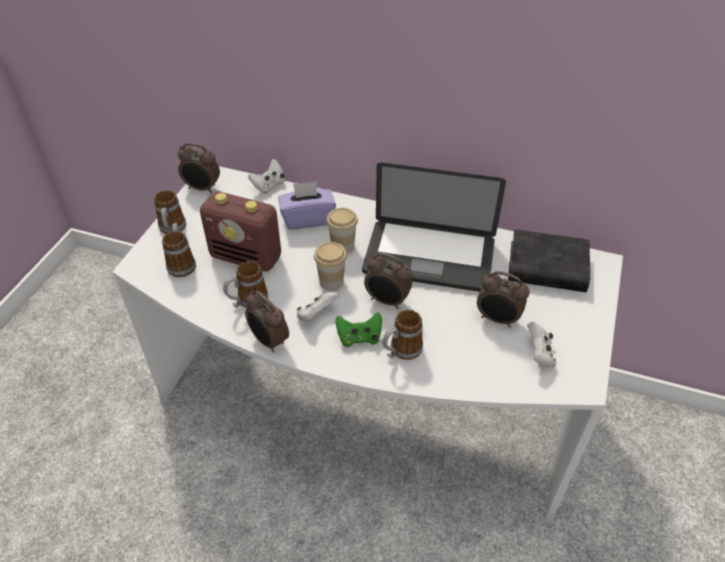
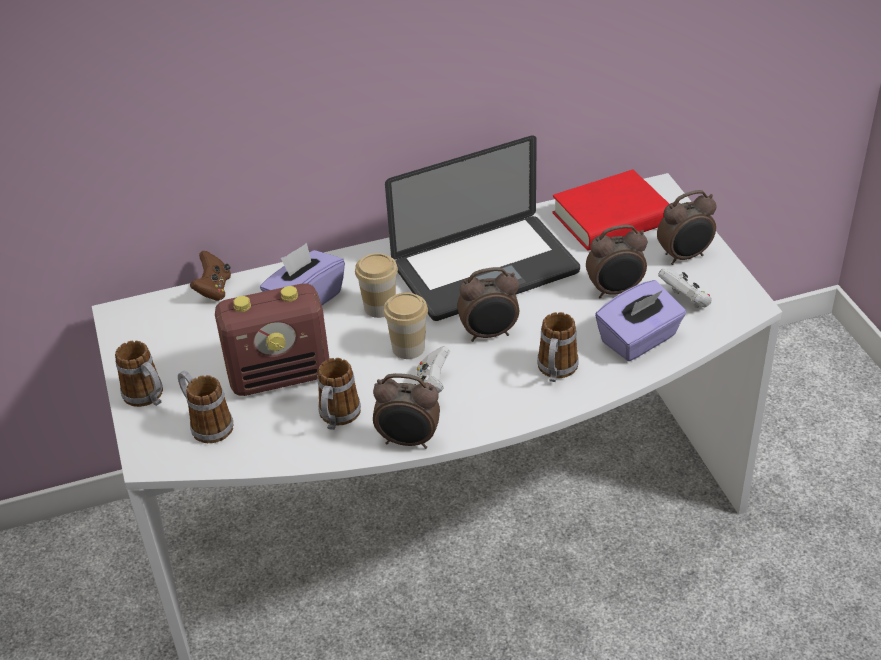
camera: 35 degrees left, 5 degrees down
(202, 188) = (129, 334): alarm clock -> alarm clock (685, 257)
(269, 185) = (214, 289): white game controller -> brown game controller
(359, 338) = (500, 383): green game controller -> none
(478, 363) = (639, 340): none -> purple tissue box
(547, 267) = (611, 219): black book -> red book

